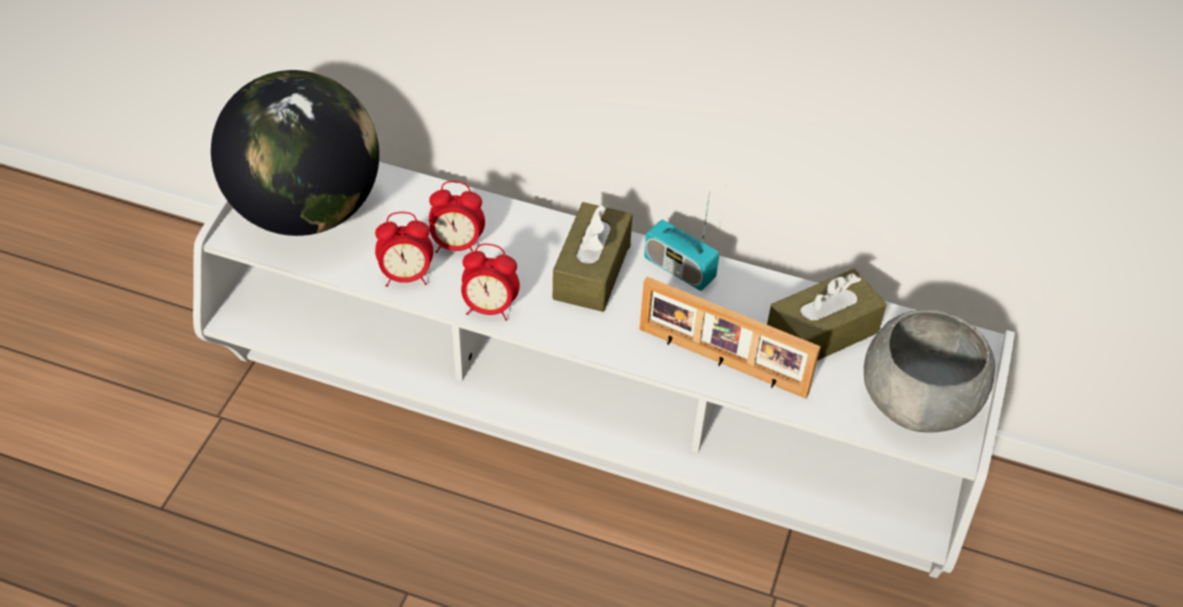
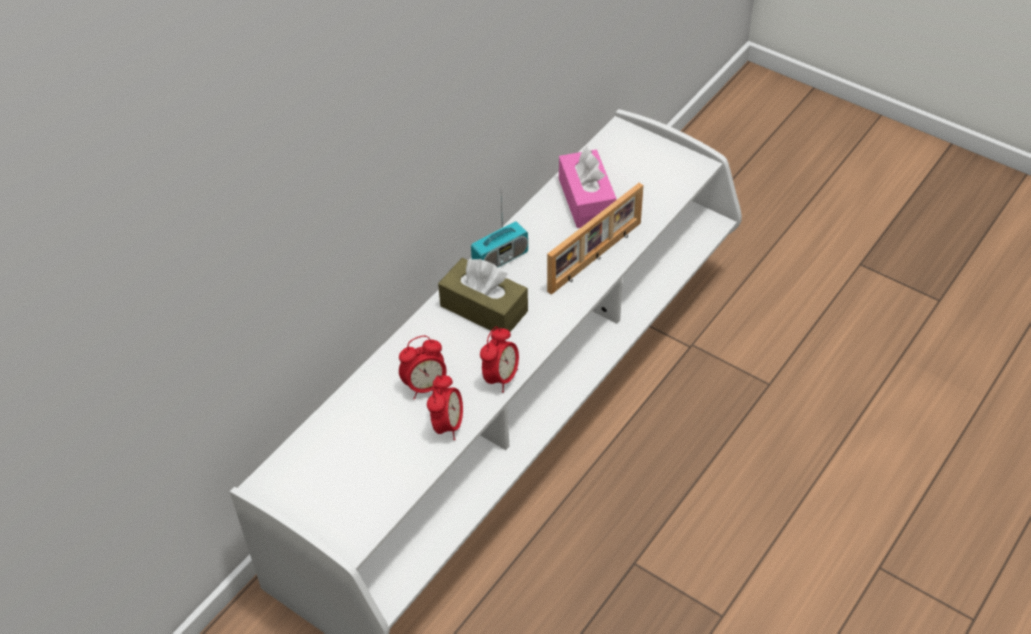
camera: 70 degrees left, 0 degrees up
(306, 211) = (342, 485): globe -> none
(457, 245) = (425, 386): alarm clock -> alarm clock turned 45 degrees clockwise
(821, 333) = (586, 200): brown tissue box -> pink tissue box
(916, 401) = (657, 172): grey bowl -> none

